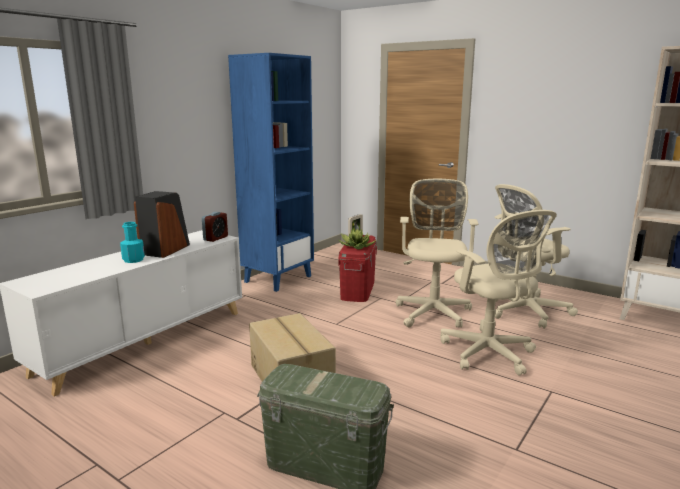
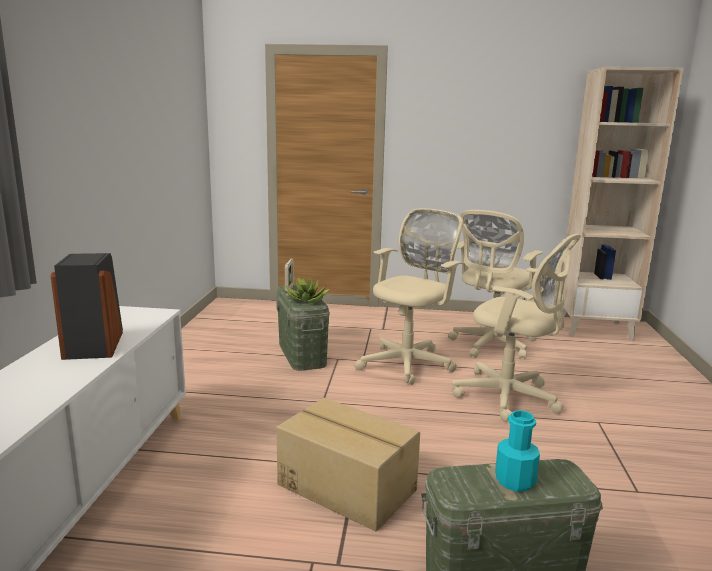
camera: 30 degrees left, 0 degrees up
(133, 260) = (65, 370): turquoise bottle -> turquoise bottle (515, 481)
(215, 238) = (148, 315): alarm clock -> none
(278, 279) = (185, 358): blue bookcase -> none
(357, 289) = (301, 354): red storage box -> green storage box
(433, 311) = (409, 363): beige office chair -> beige office chair turned 60 degrees clockwise

